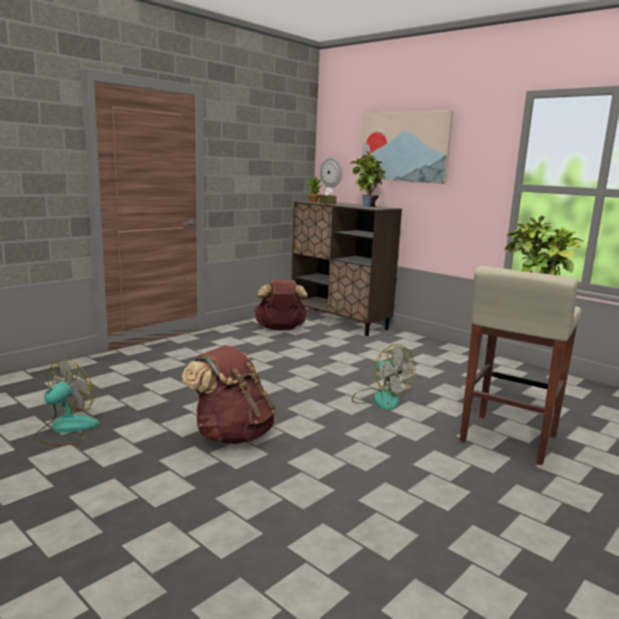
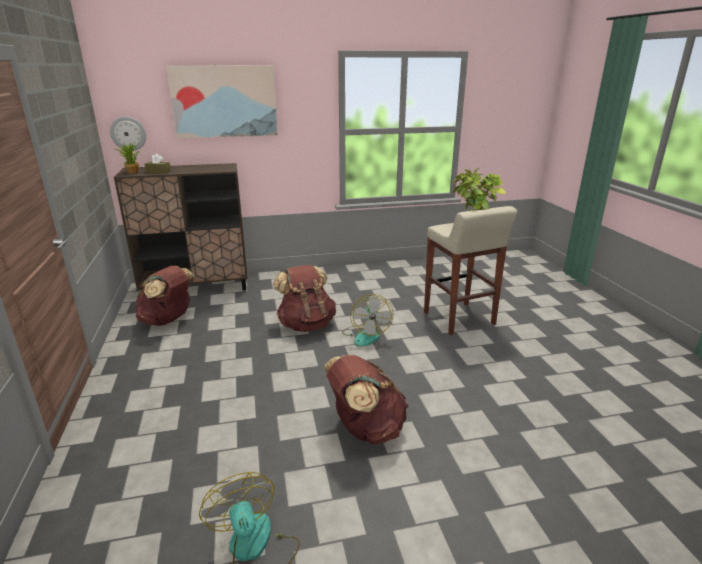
camera: 55 degrees left, 10 degrees up
(354, 371) = (306, 325): none -> brown backpack
(366, 206) = (209, 168): potted plant -> none
(380, 398) = (365, 335): fan -> fan turned 90 degrees clockwise

